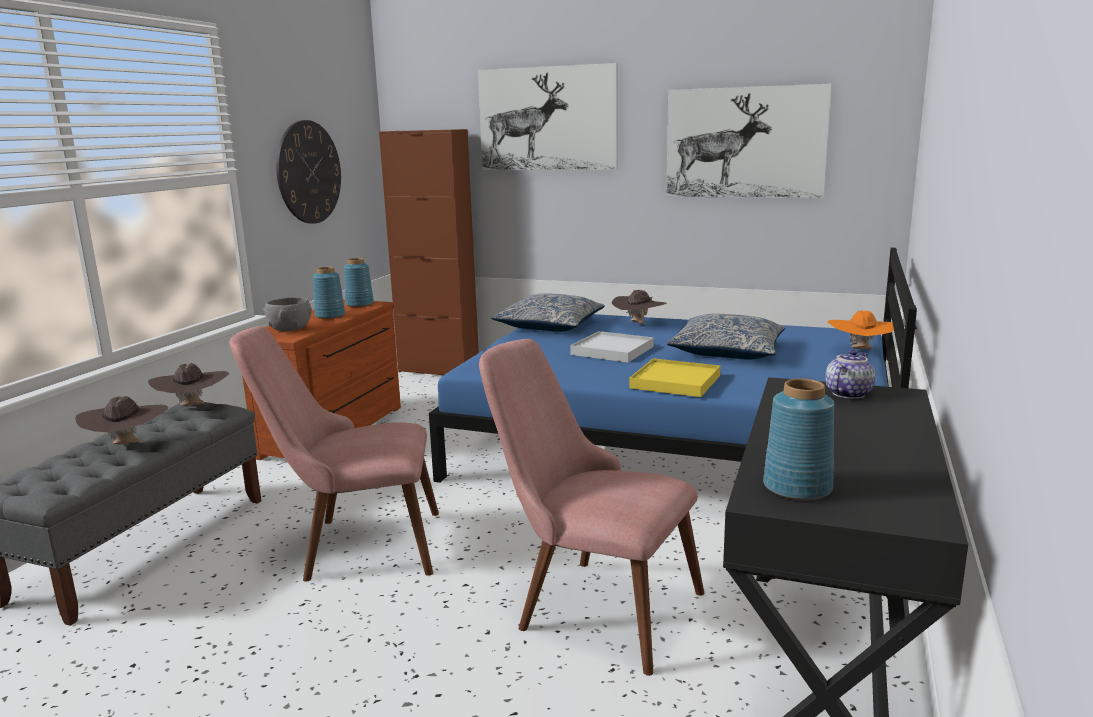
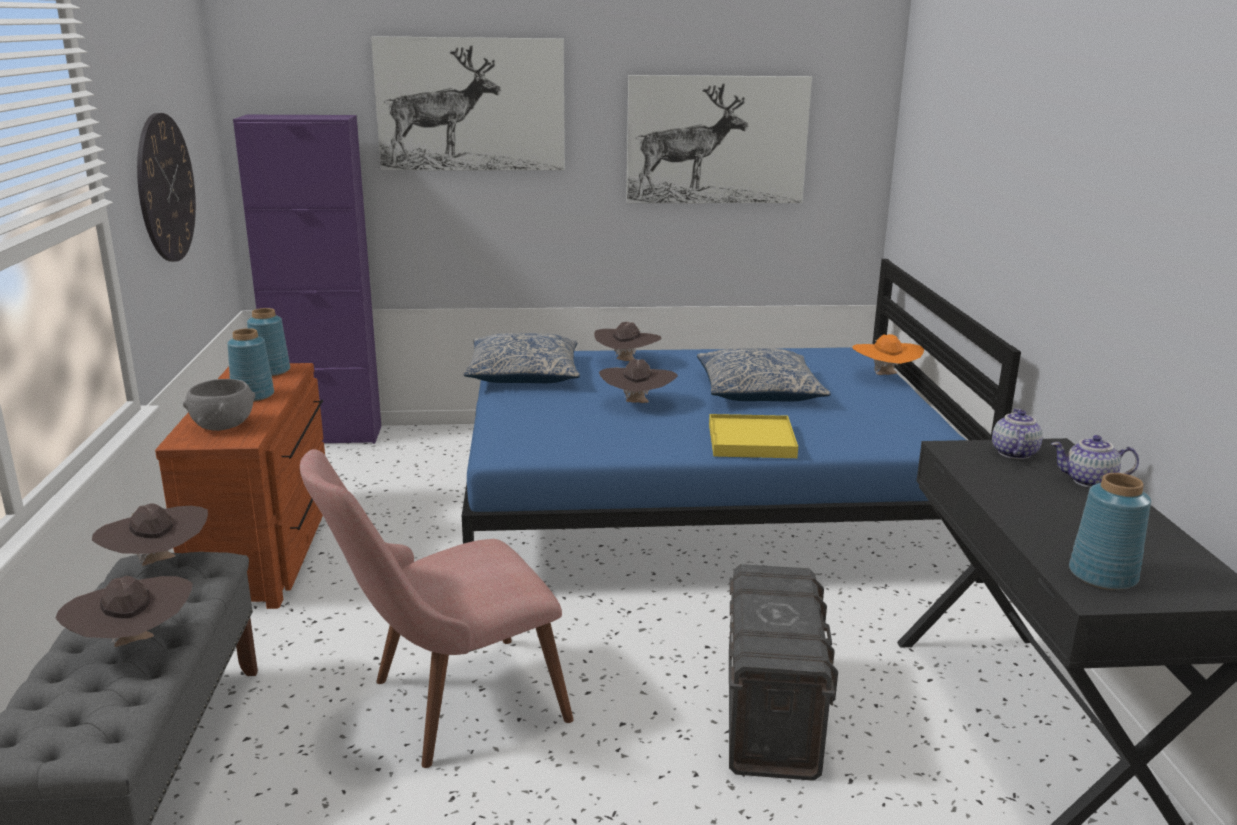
camera: 25 degrees left, 5 degrees up
(439, 370) = (328, 436): brown cabinet -> purple cabinet
(590, 605) = (771, 714): pink chair -> grey storage box
(612, 350) = (637, 404): white tray -> brown hat
(897, 421) = (1088, 481): none -> teapot

